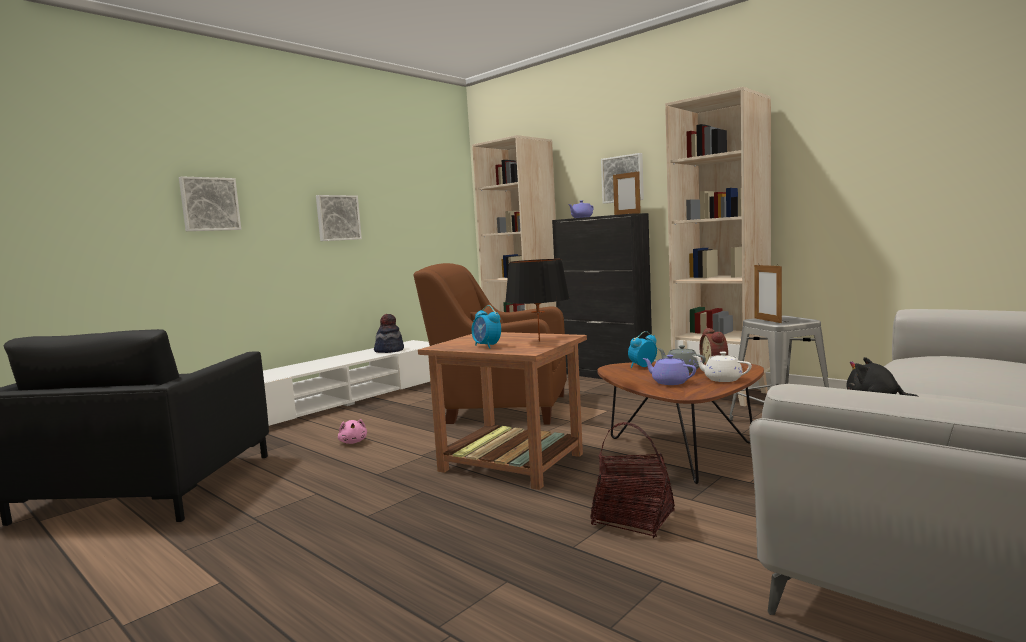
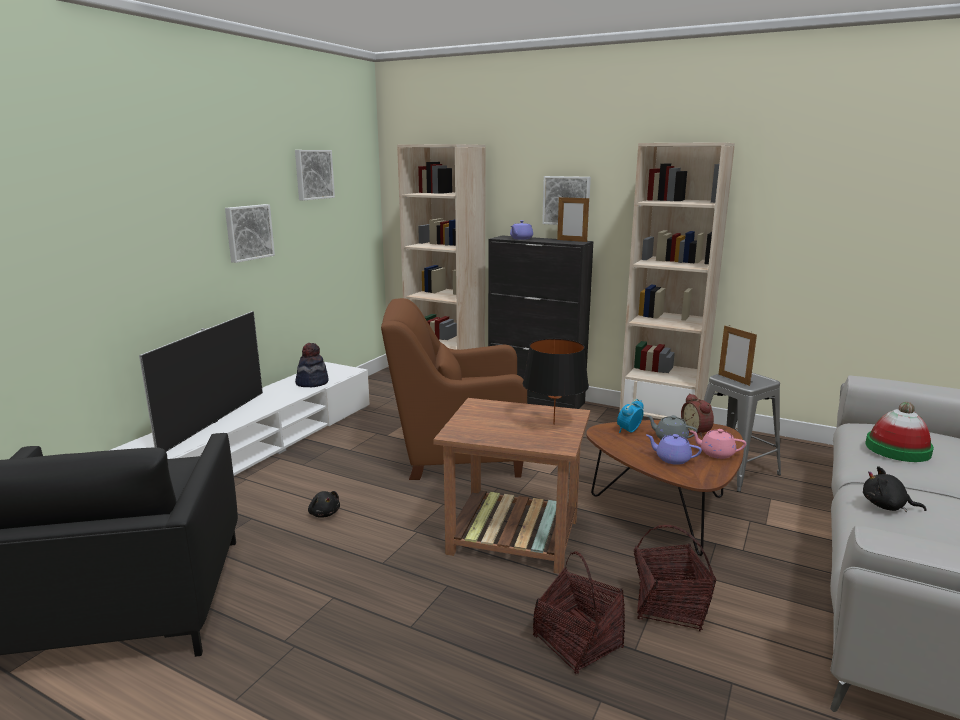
camera: 15 degrees left, 10 degrees up
(209, 204) = (109, 231): picture -> picture (313, 174)
(289, 370) = (214, 422): none -> television
(353, 442) = (324, 513): pink plush toy -> black plush toy
(487, 346) = (506, 434): alarm clock -> none
(516, 538) = (577, 642): none -> basket
(722, 379) = (716, 453): white teapot -> pink teapot
(933, 367) = (897, 449): none -> hat

